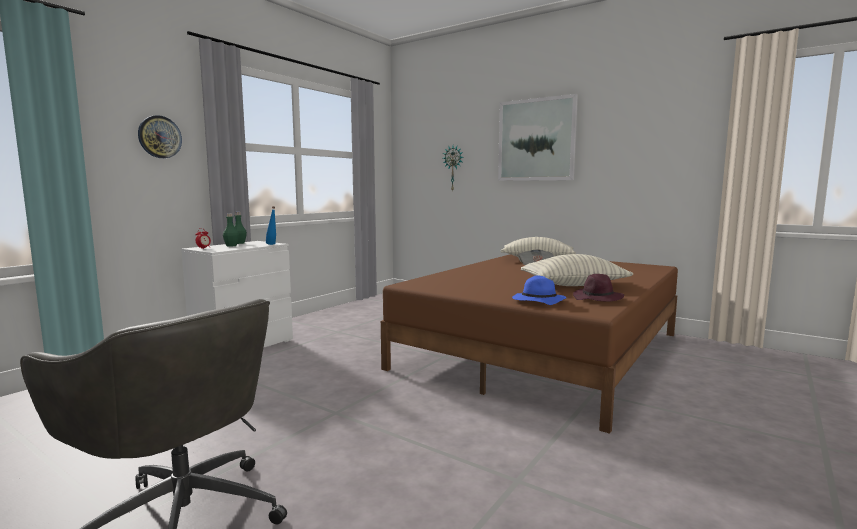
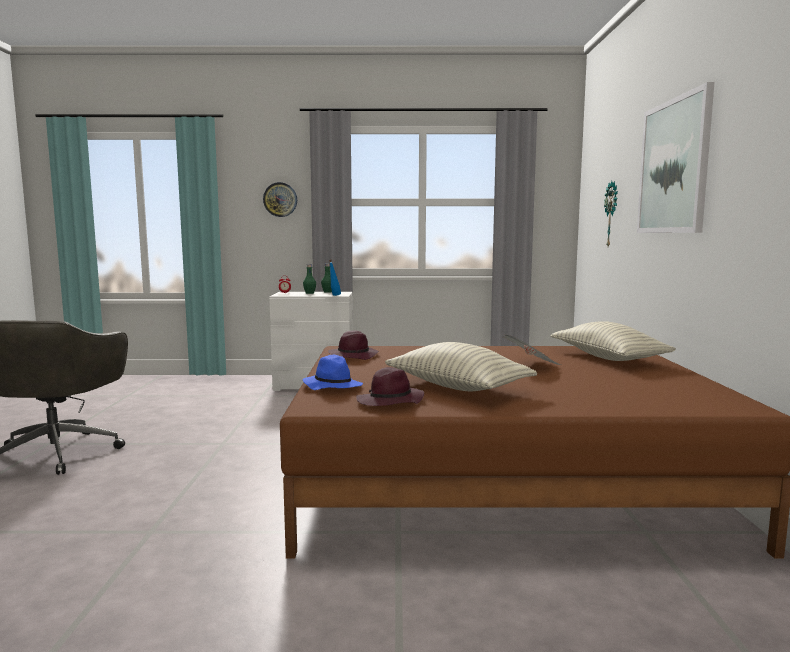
camera: 55 degrees right, 0 degrees up
(440, 286) = (354, 355): none -> purple hat

